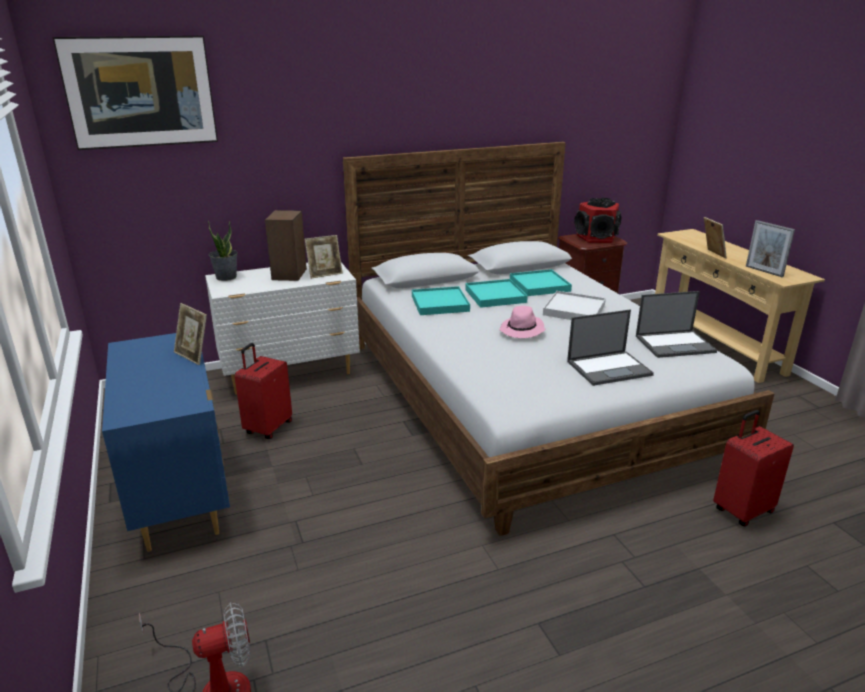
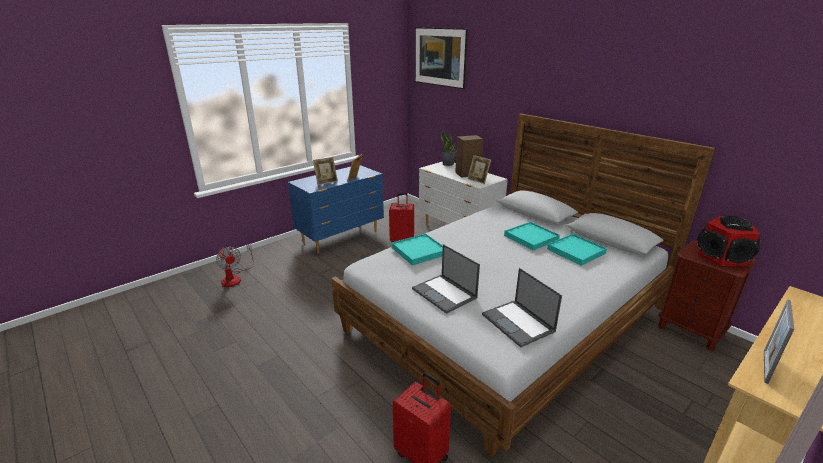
camera: 70 degrees right, 0 degrees up
(440, 304) = (495, 223): turquoise tray -> turquoise tray (419, 251)
(522, 330) = (476, 254): pink hat -> none
(574, 310) = (540, 270): white tray -> none
(711, 254) = (770, 324): picture frame -> picture frame (326, 182)

